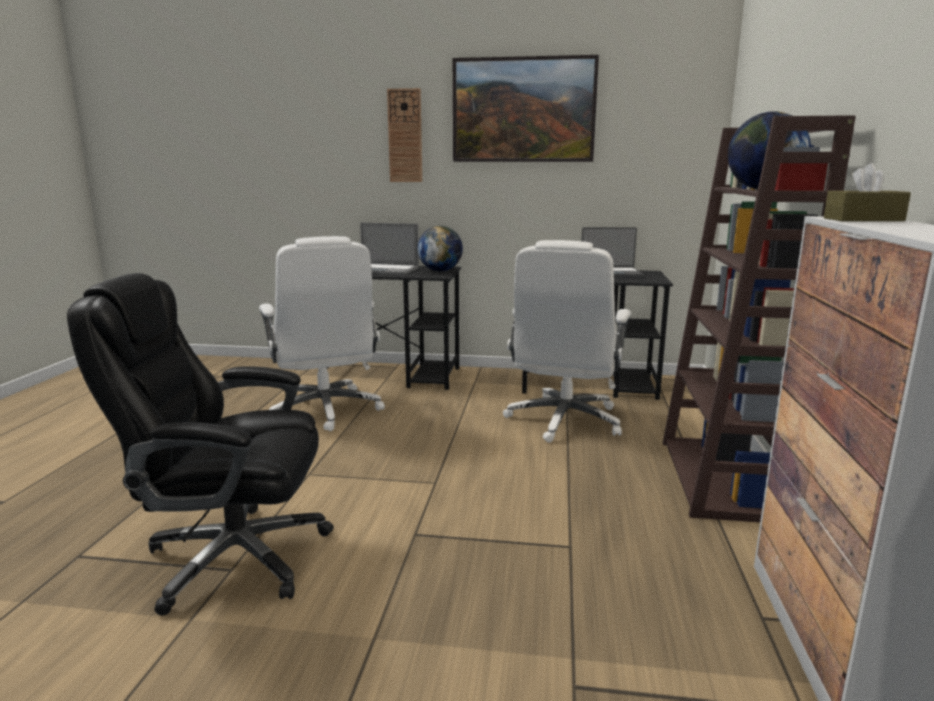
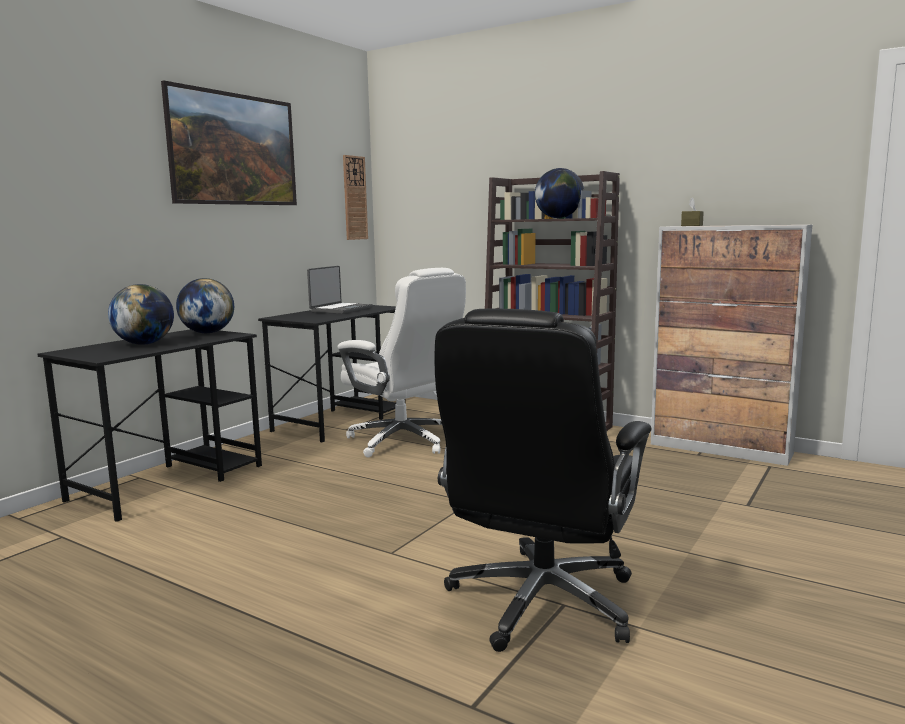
camera: 65 degrees left, 5 degrees down
(325, 410) = (218, 528): white office chair -> none
(383, 270) = (144, 344): laptop -> globe
(405, 136) = (112, 169): wall clock -> wall clock (354, 198)

